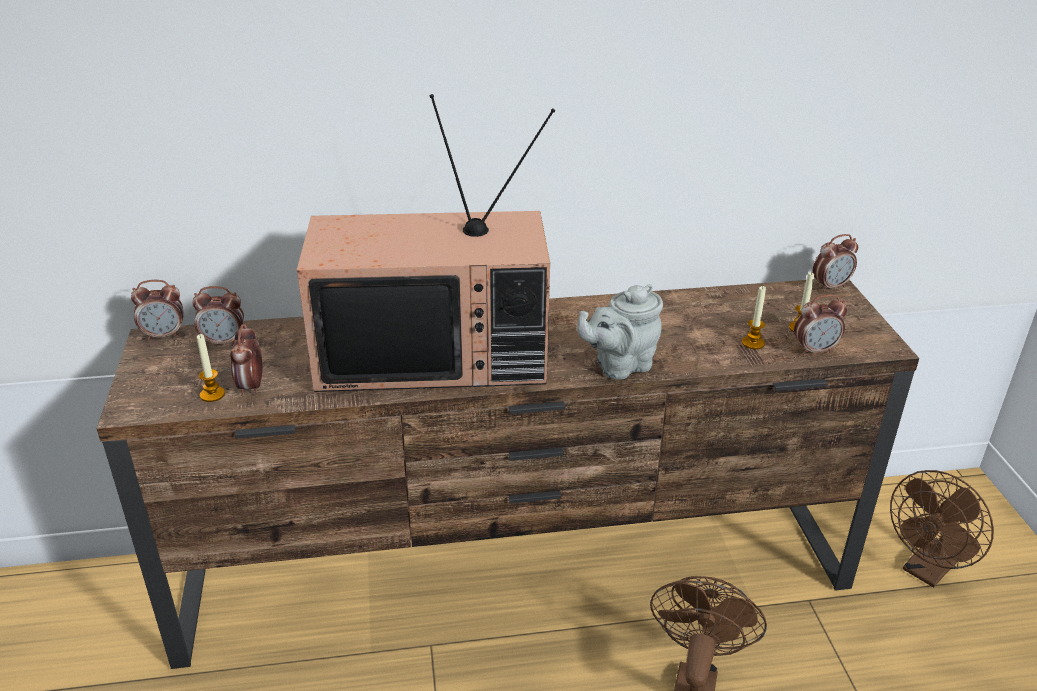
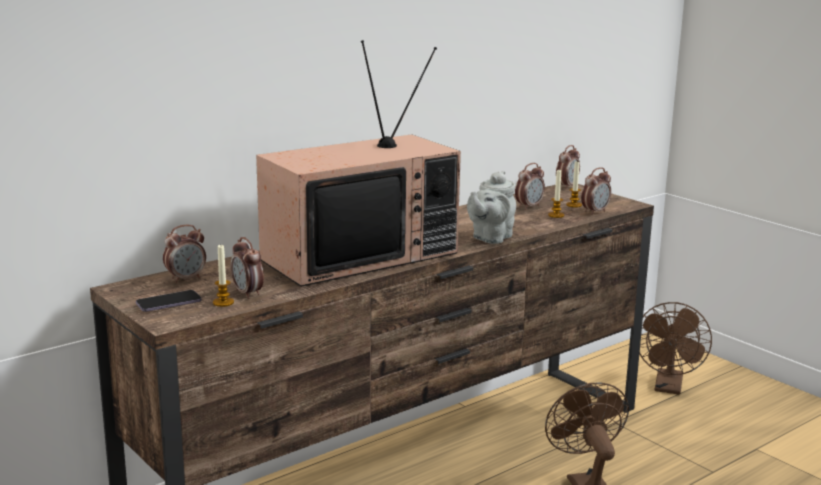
camera: 30 degrees left, 15 degrees down
(164, 335) = (128, 285): alarm clock -> alarm clock (529, 207)
(165, 378) = (169, 303): none -> phone

